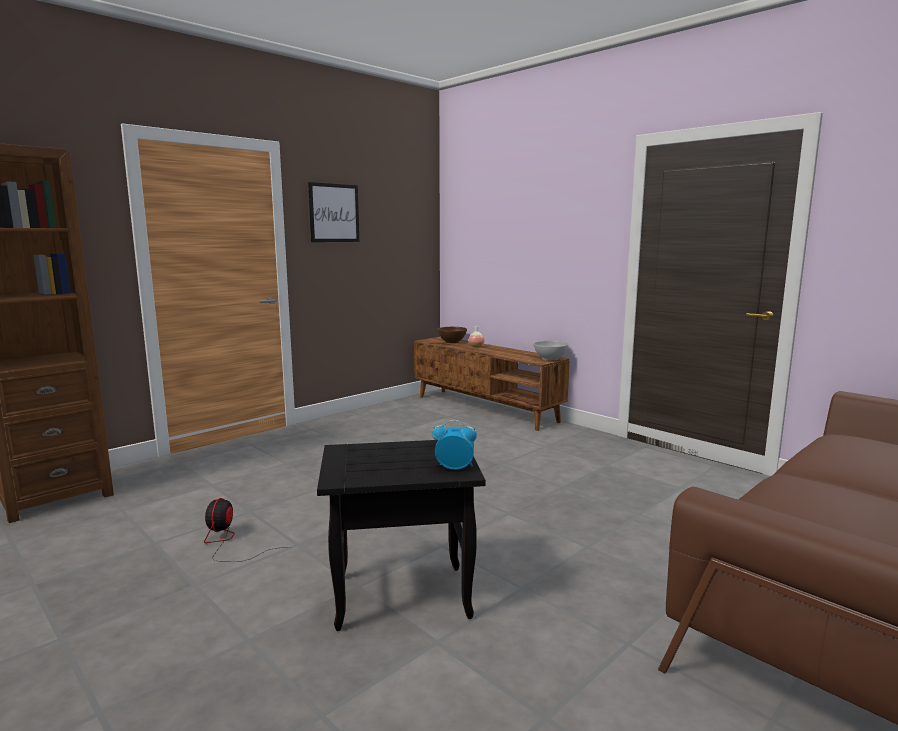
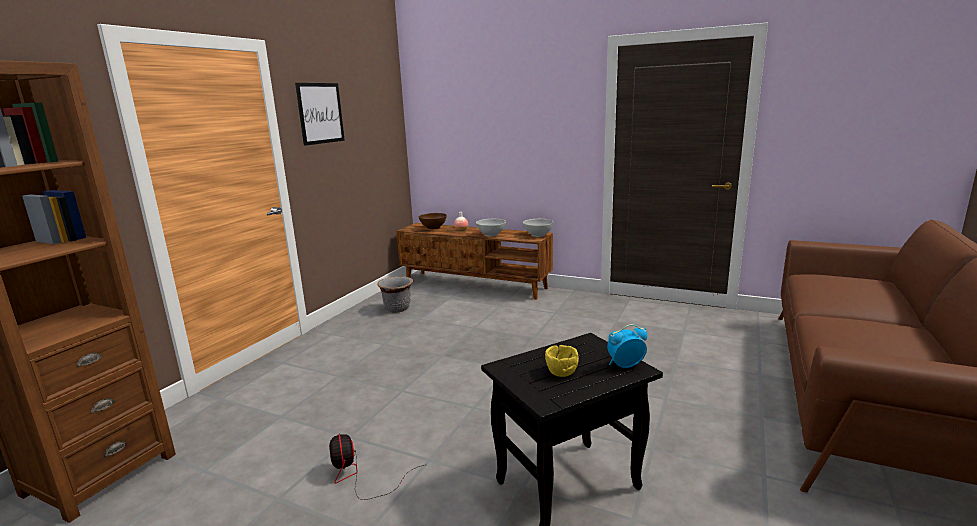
camera: 20 degrees left, 5 degrees up
(386, 462) = (561, 372): none -> yellow bowl
(390, 418) = (398, 309): none -> grey planter
(501, 353) = (491, 234): none -> white bowl

